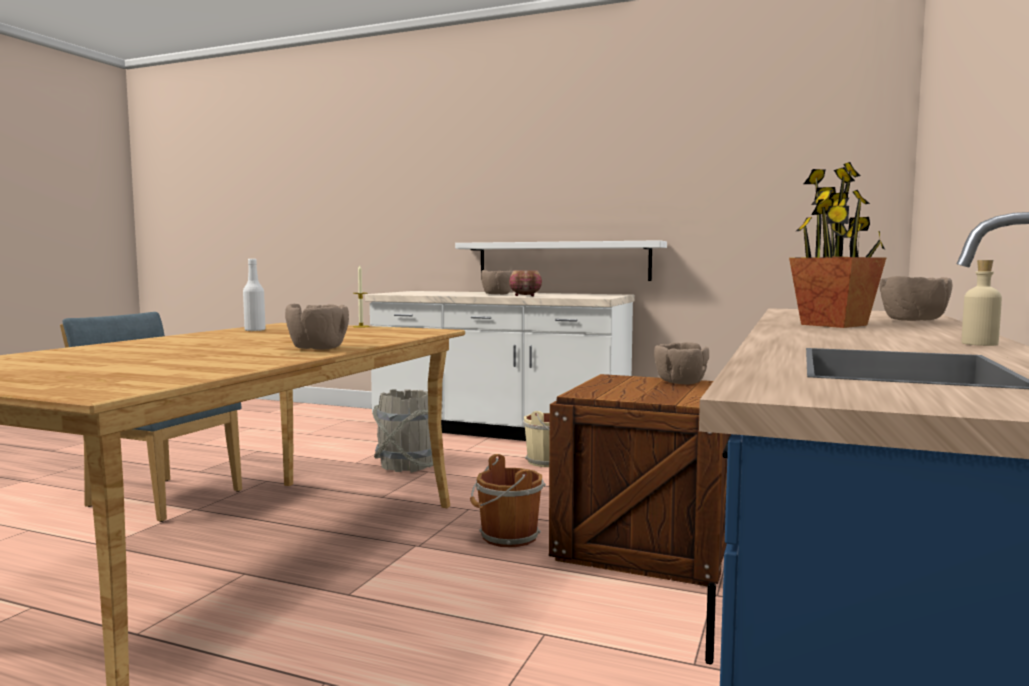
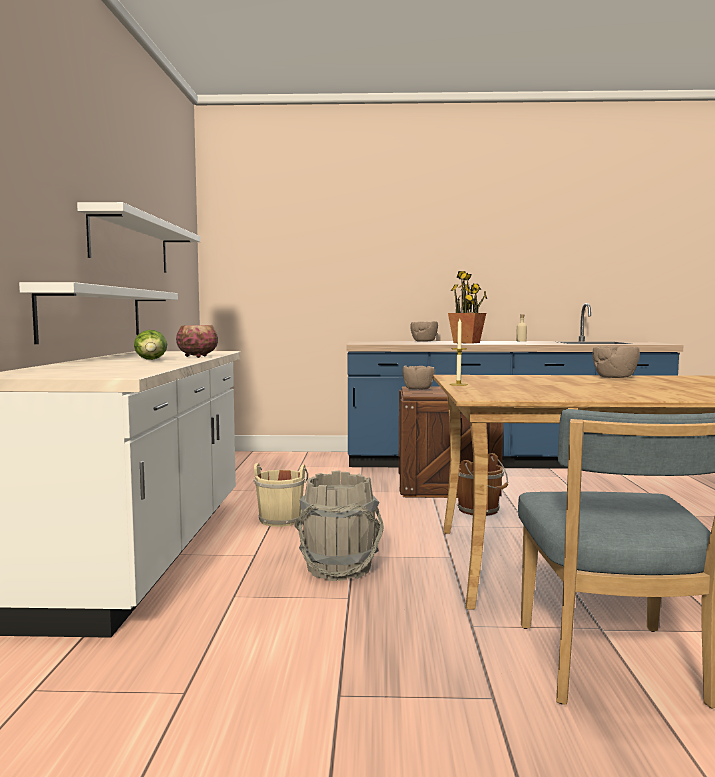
camera: 110 degrees left, 0 degrees up
(255, 330) = (556, 393): white bottle -> none
(497, 294) = (152, 360): brown bowl -> lettuce
(646, 198) = (131, 244): none -> white shelf

